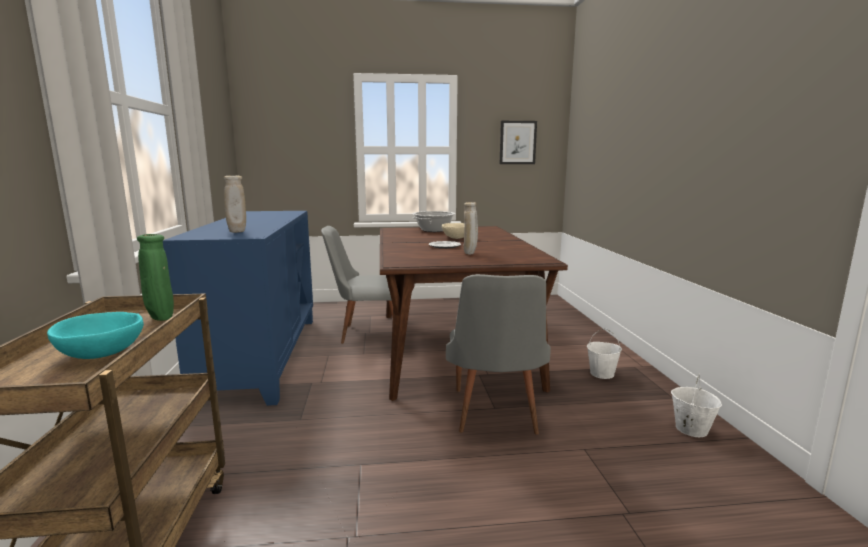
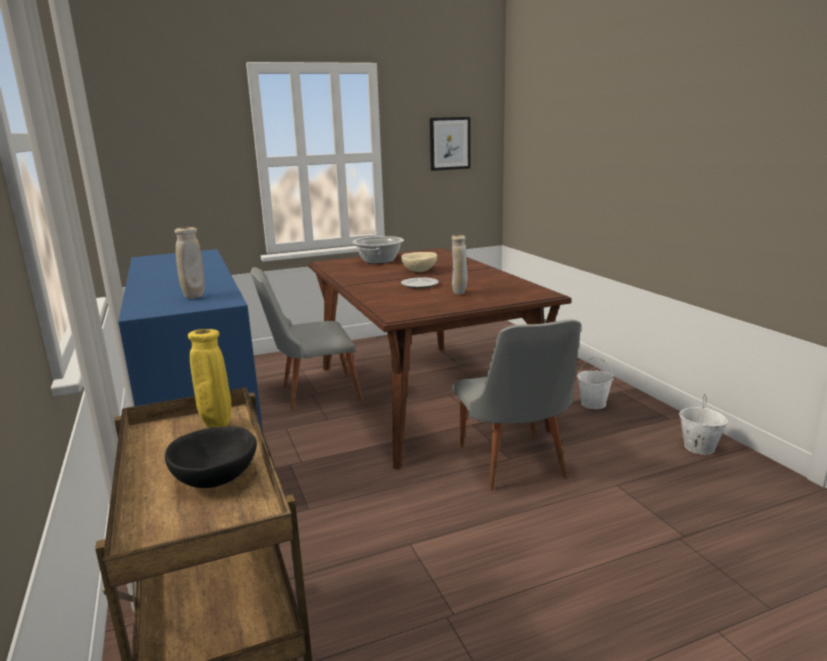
camera: 15 degrees left, 5 degrees up
(101, 355) = (216, 479): turquoise bowl -> black bowl
(161, 319) = (216, 425): green vase -> yellow vase

